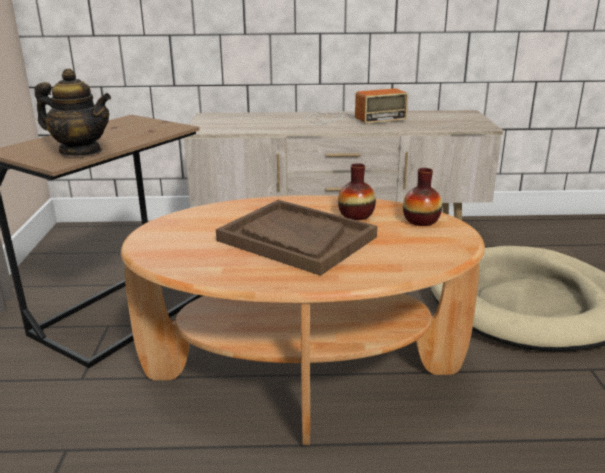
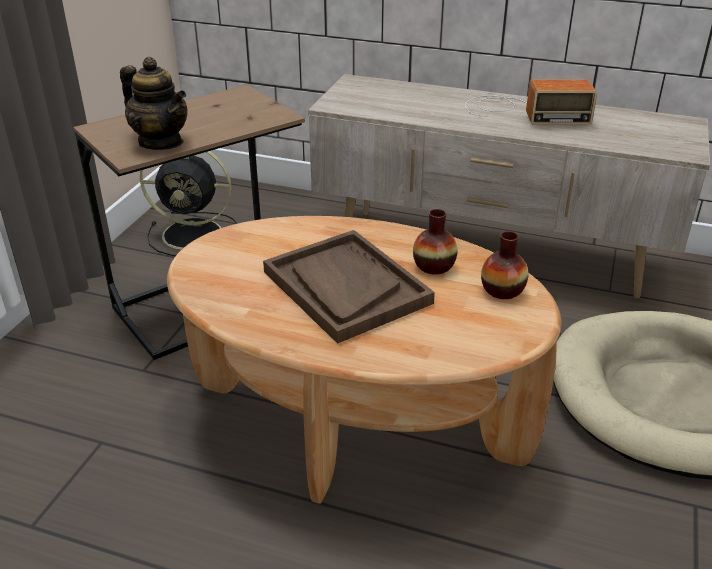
camera: 20 degrees right, 10 degrees up
(82, 266) = (195, 234): none -> black fan

